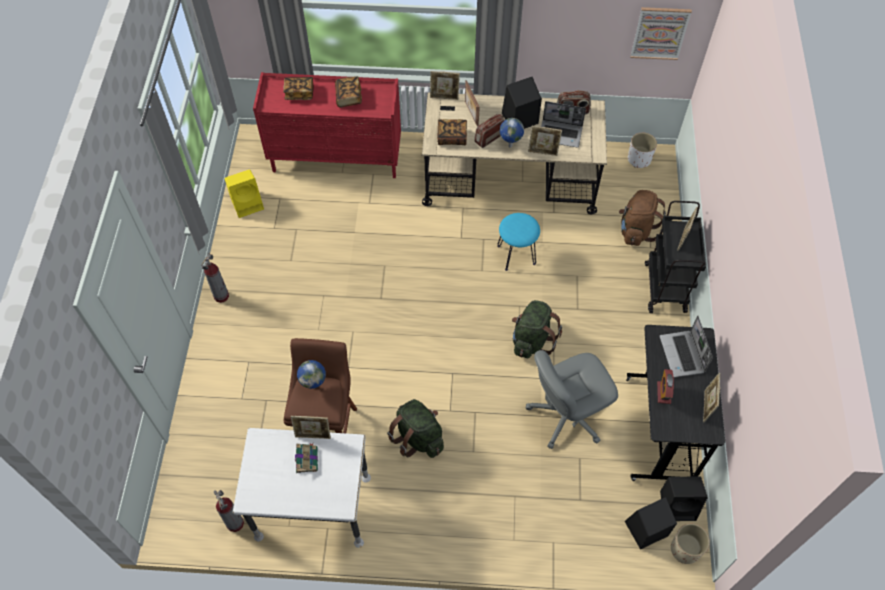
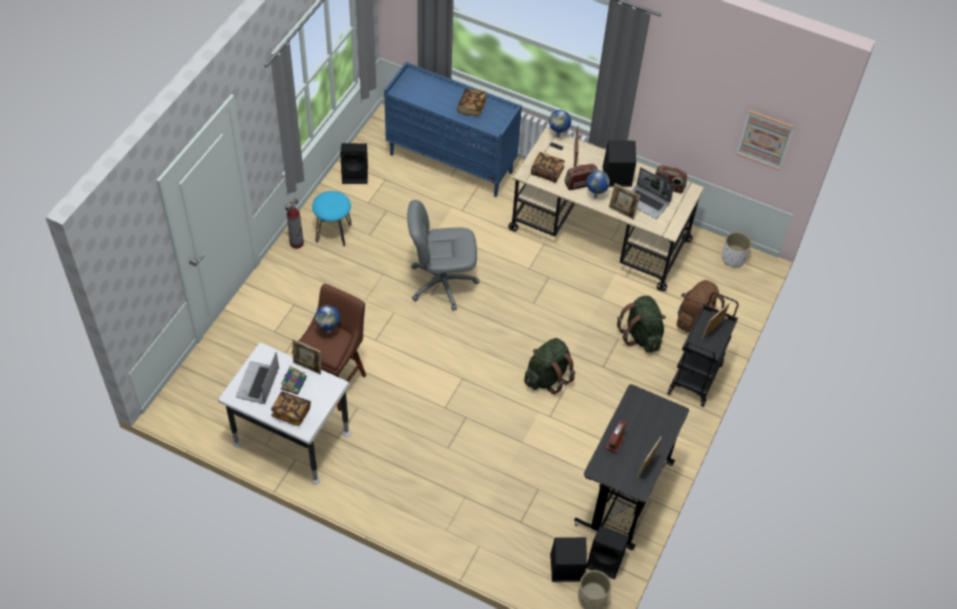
camera: 20 degrees right, 5 degrees down
(235, 523) = (223, 426): fire extinguisher -> none
(248, 203) = (356, 174): yellow speaker -> black speaker
(299, 93) = (431, 90): book -> book (291, 412)
(337, 160) = (451, 164): red cabinet -> blue cabinet
(418, 437) = (406, 418): green backpack -> green backpack (641, 335)
(444, 97) = (558, 136): picture frame -> globe
(516, 255) = (571, 301): turquoise stool -> turquoise stool (333, 233)
(566, 414) = (545, 449): grey office chair -> grey office chair (442, 282)
(682, 355) = (649, 419): laptop -> laptop (258, 384)

